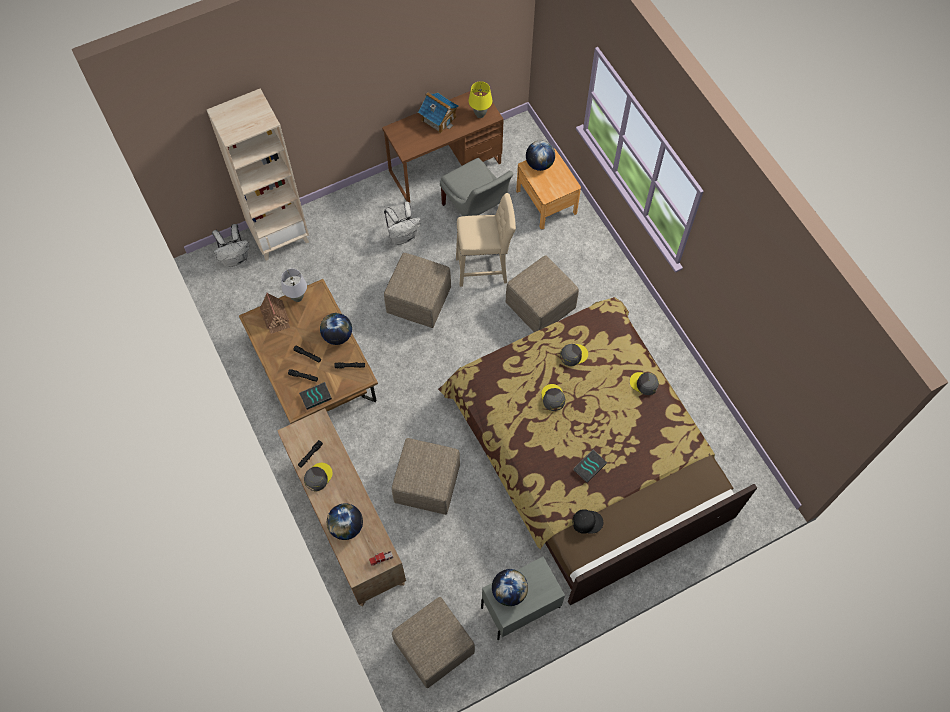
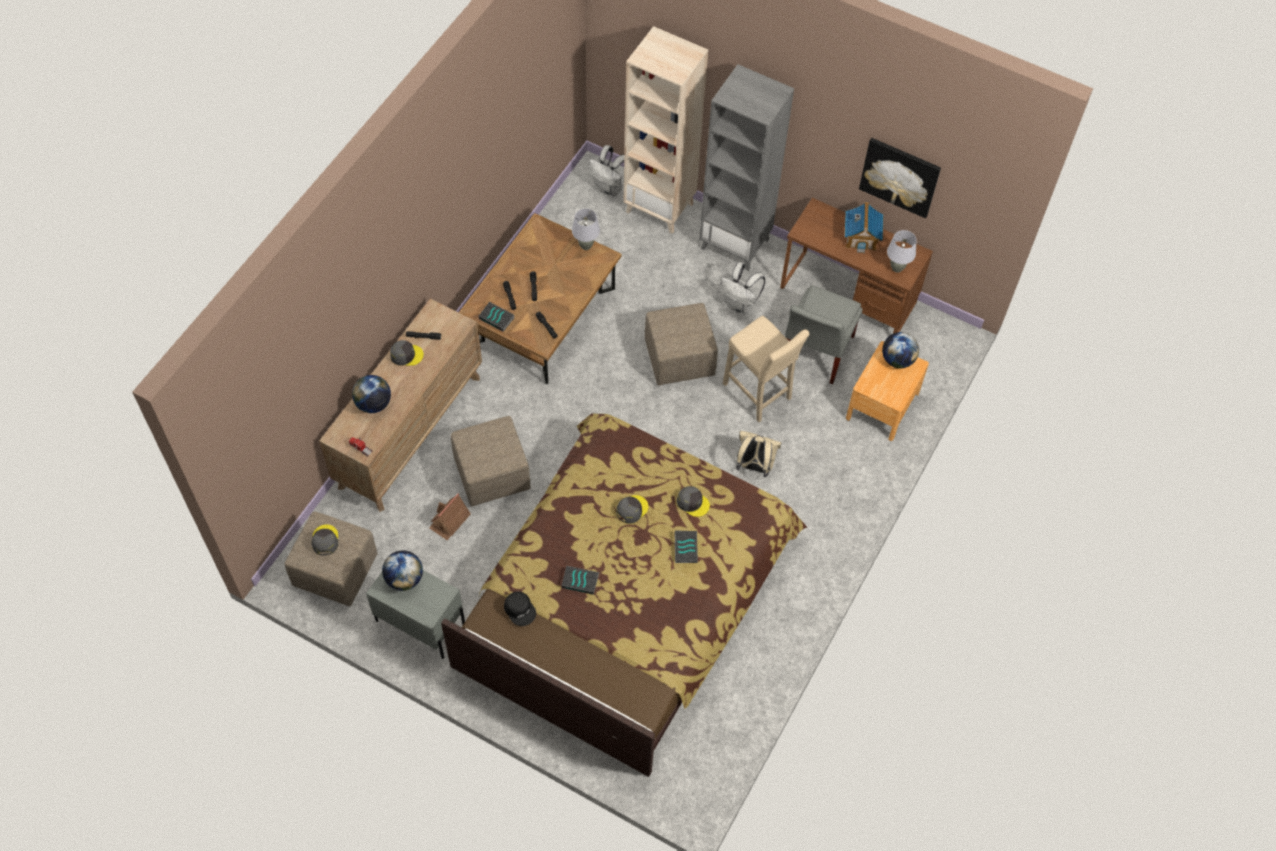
camera: 55 degrees right, 5 degrees down
(275, 317) = (553, 241): toy house -> toy house (449, 521)
(337, 336) = (571, 299): globe -> none
(350, 208) = (735, 244): none -> grey bookcase
(441, 54) = (900, 176): none -> picture
(480, 114) = (897, 268): yellow table lamp -> grey table lamp
(540, 307) = (754, 466): beige ottoman -> beige backpack
(606, 381) = (685, 548): none -> book
(644, 384) = (708, 584): grey cap -> grey cap (325, 540)

